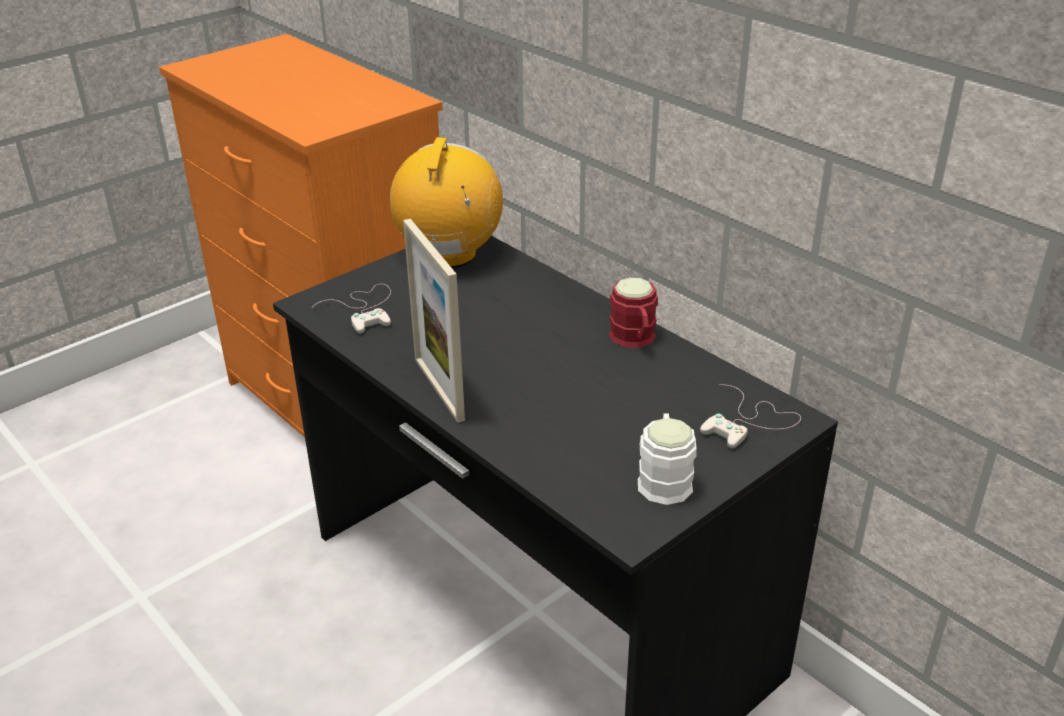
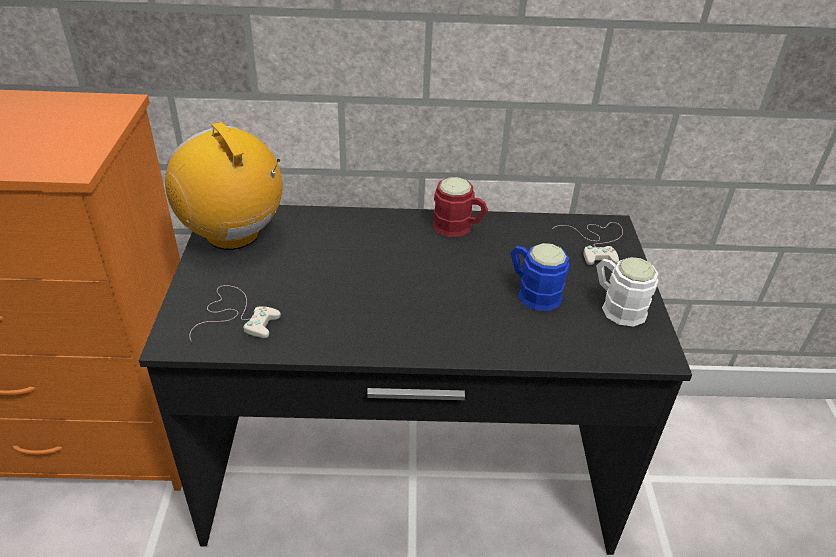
camera: 50 degrees left, 5 degrees up
(439, 389) = (398, 341): picture frame -> none
(606, 421) = (532, 292): none -> blue mug

